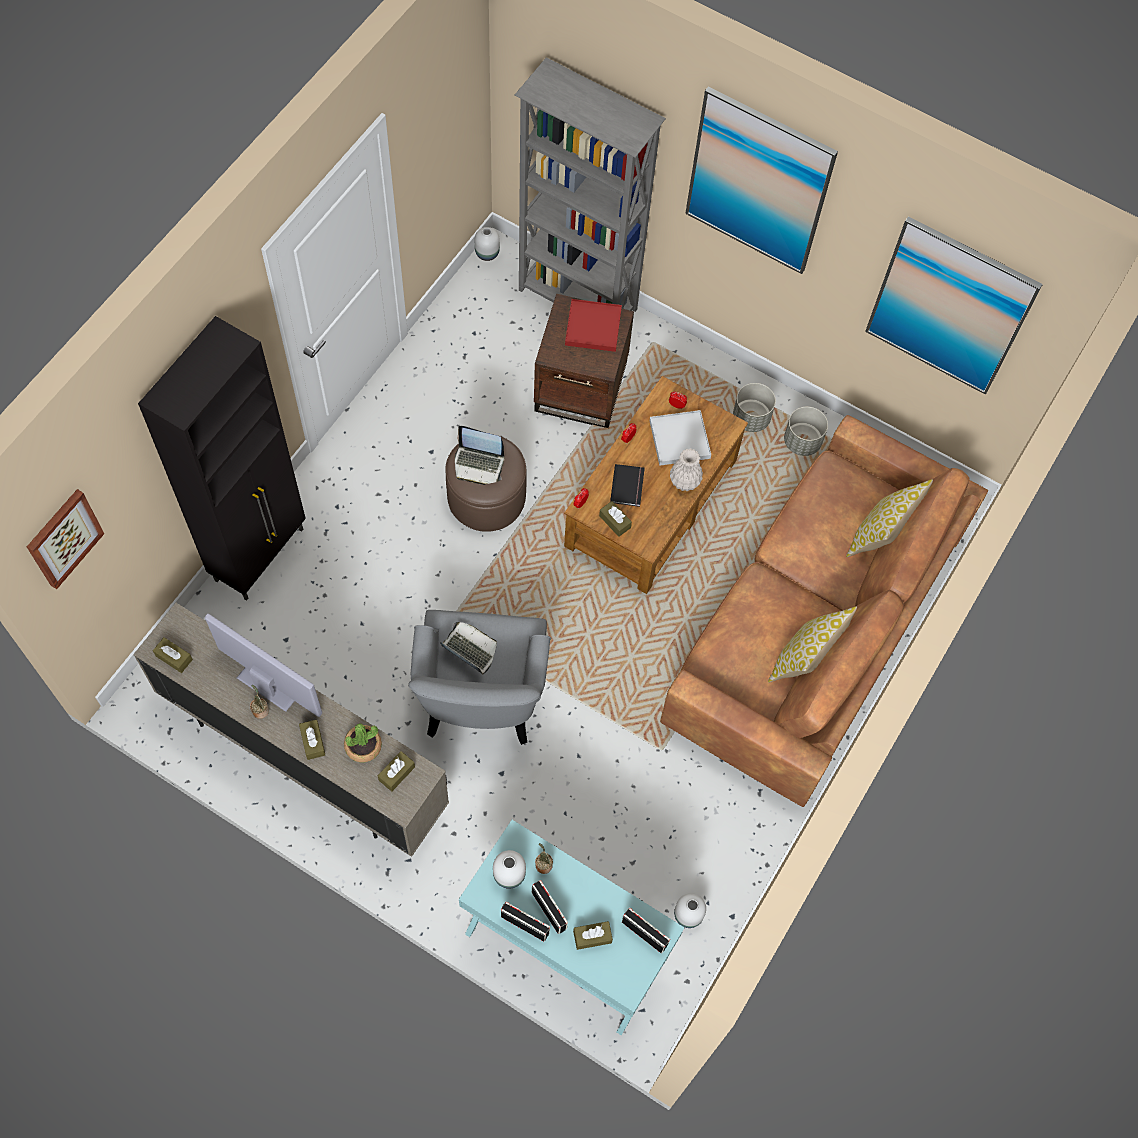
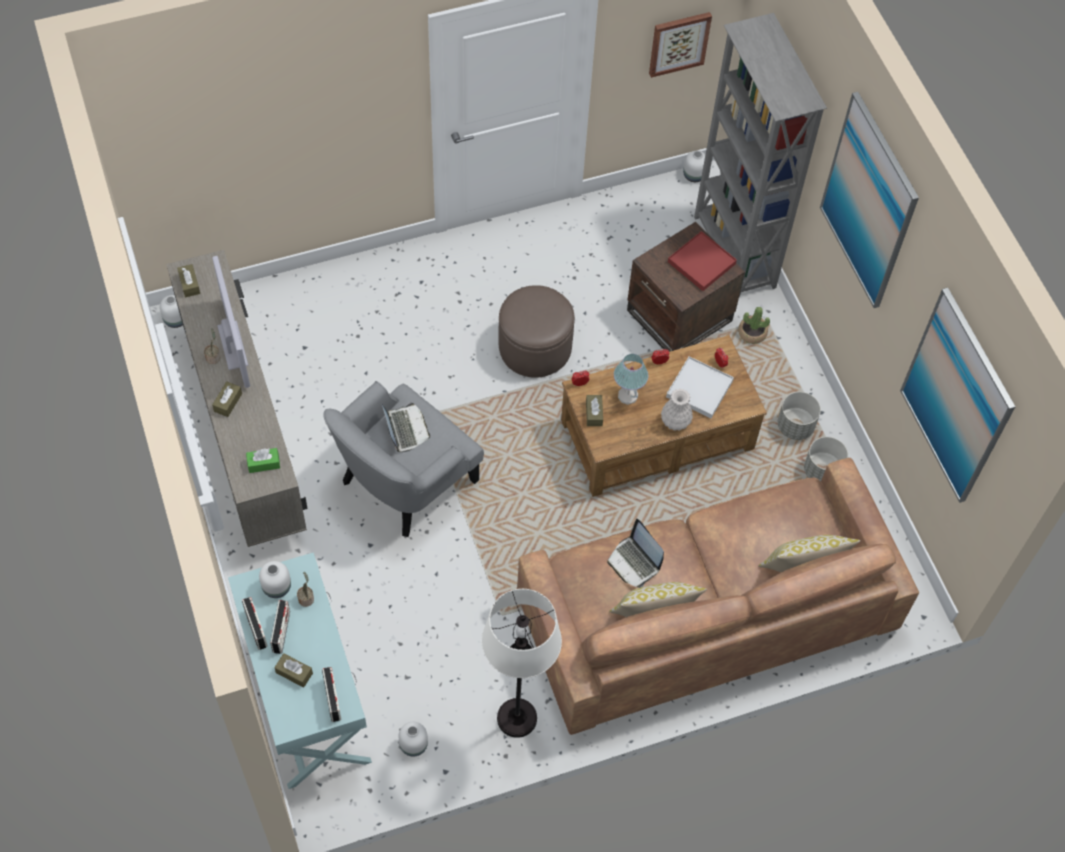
camera: 40 degrees right, 5 degrees down
(63, 538) = (149, 131): picture -> picture (678, 43)
(141, 698) = (175, 319): none -> white vase
(261, 554) = (339, 278): black cabinet -> none
(363, 746) = (258, 429): potted plant -> potted plant (752, 333)
(396, 773) = (263, 463): brown tissue box -> green tissue box
(478, 464) = (532, 308): laptop -> laptop (634, 562)
(628, 486) = (628, 396): black book -> table lamp
(748, 827) = (516, 718): none -> white floor lamp

